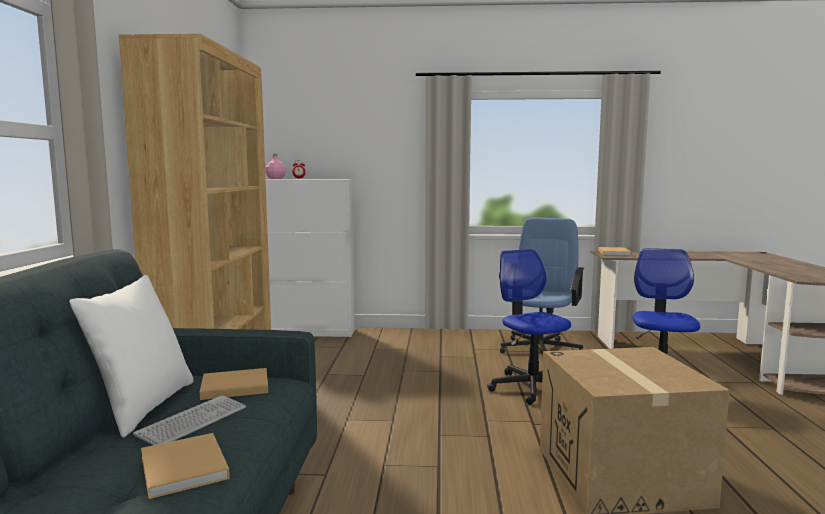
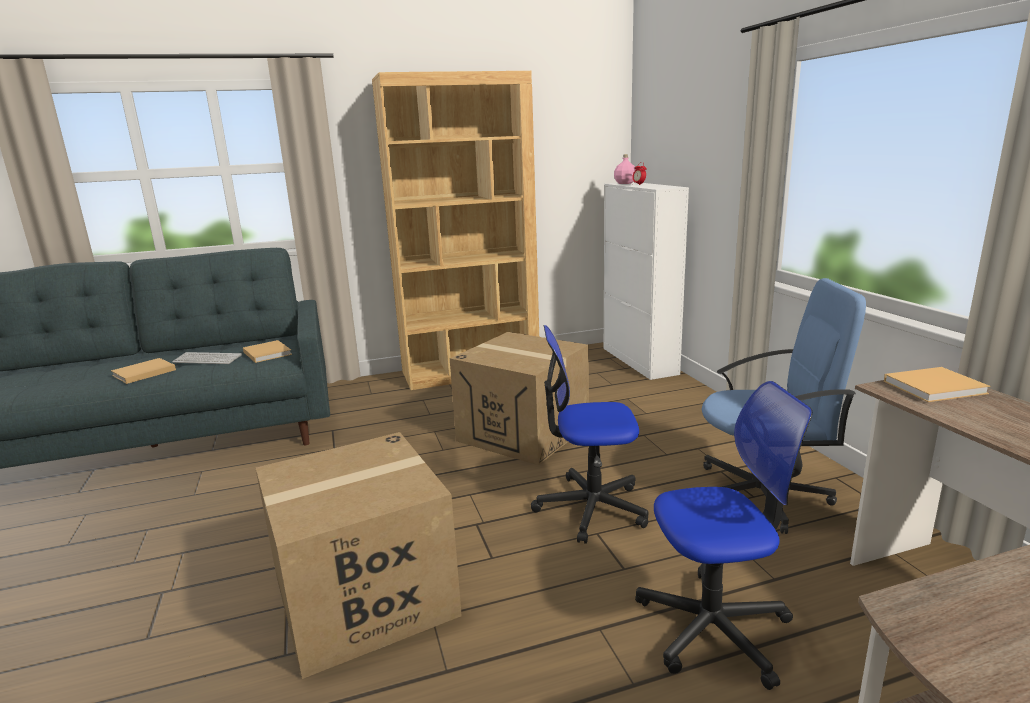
camera: 70 degrees right, 10 degrees up
(143, 407) = (234, 345): white pillow -> none
(395, 387) = (524, 433): none -> cardboard box
(531, 387) = (590, 508): office chair -> office chair turned 135 degrees counterclockwise

